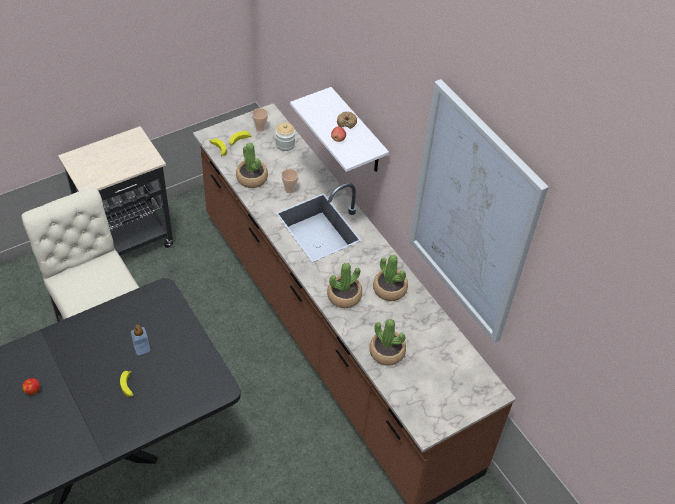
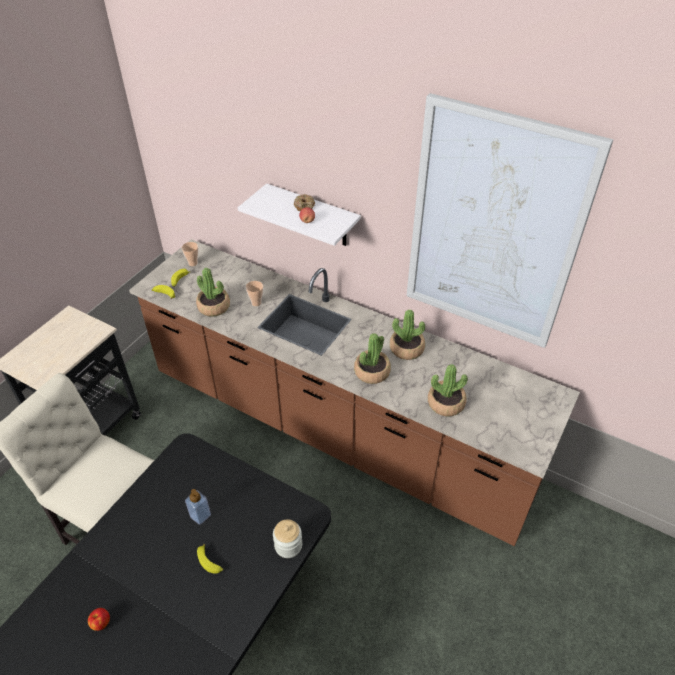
camera: 25 degrees left, 5 degrees down
(285, 144) = (225, 268): jar -> jar (288, 545)

